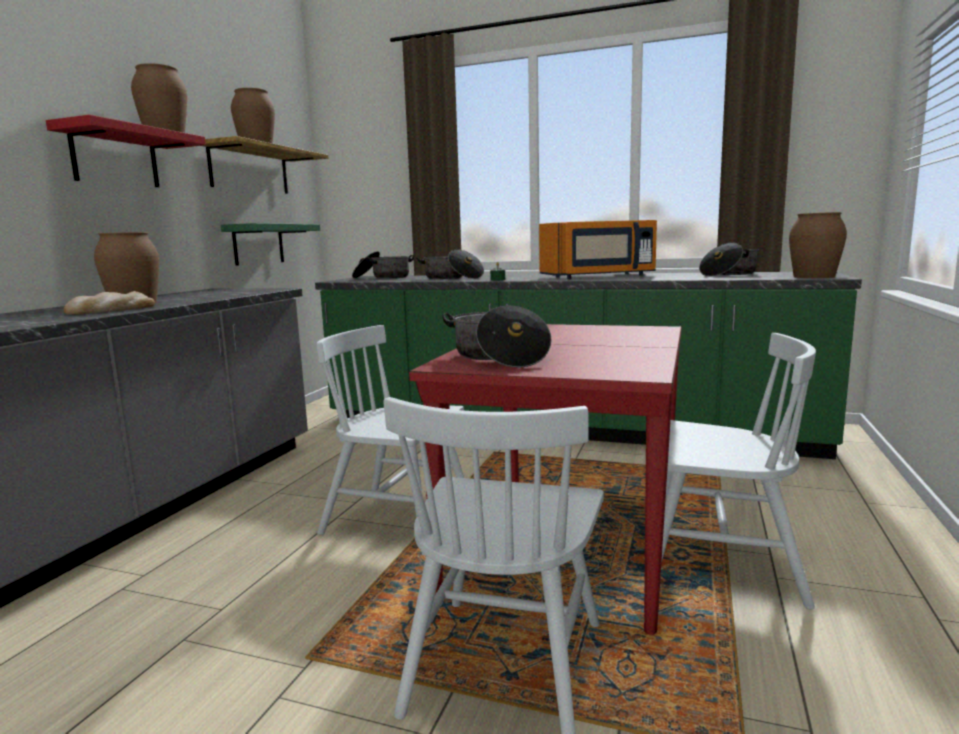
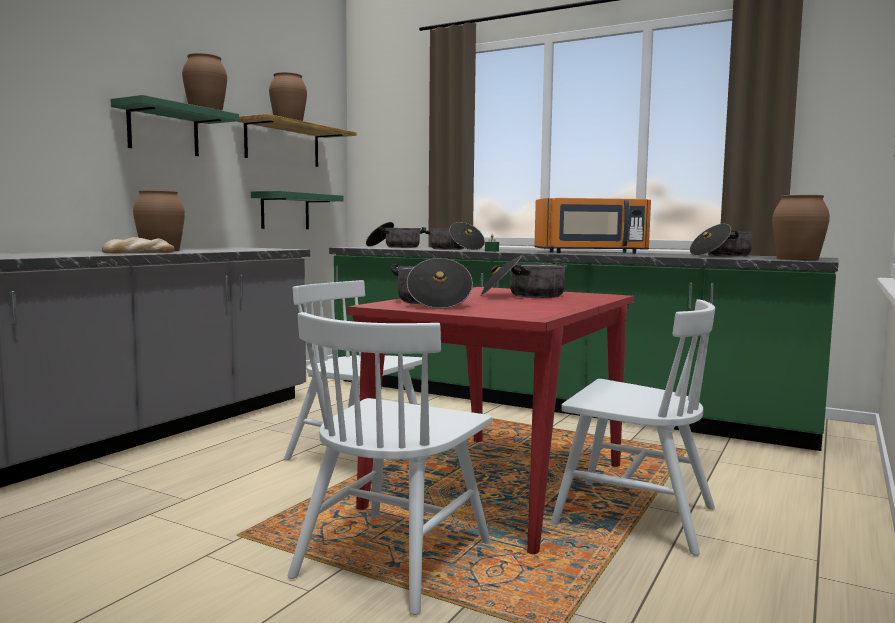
camera: 10 degrees right, 5 degrees down
(115, 158) = (163, 130): red shelf -> green shelf
(576, 335) = (523, 295): none -> cooking pot

